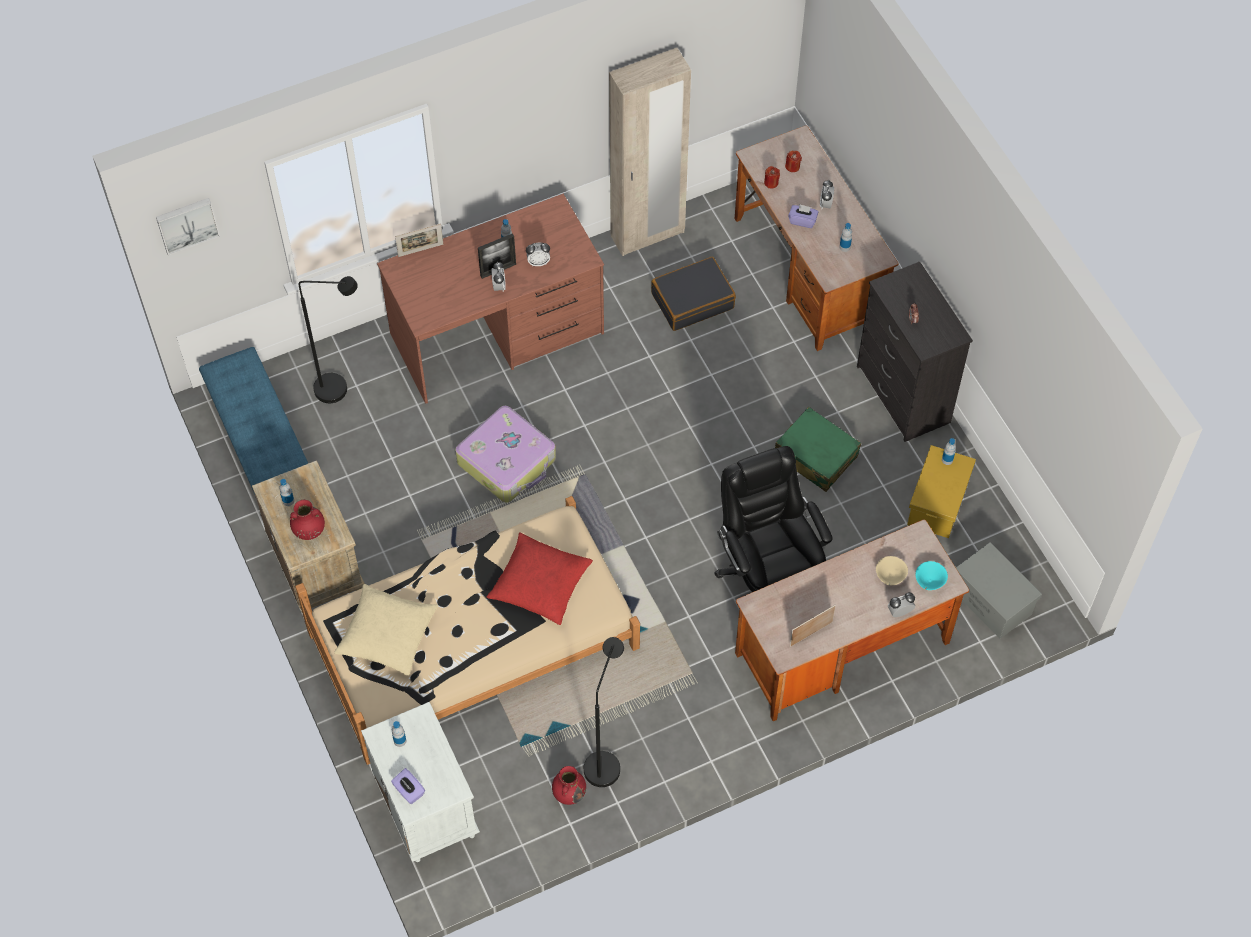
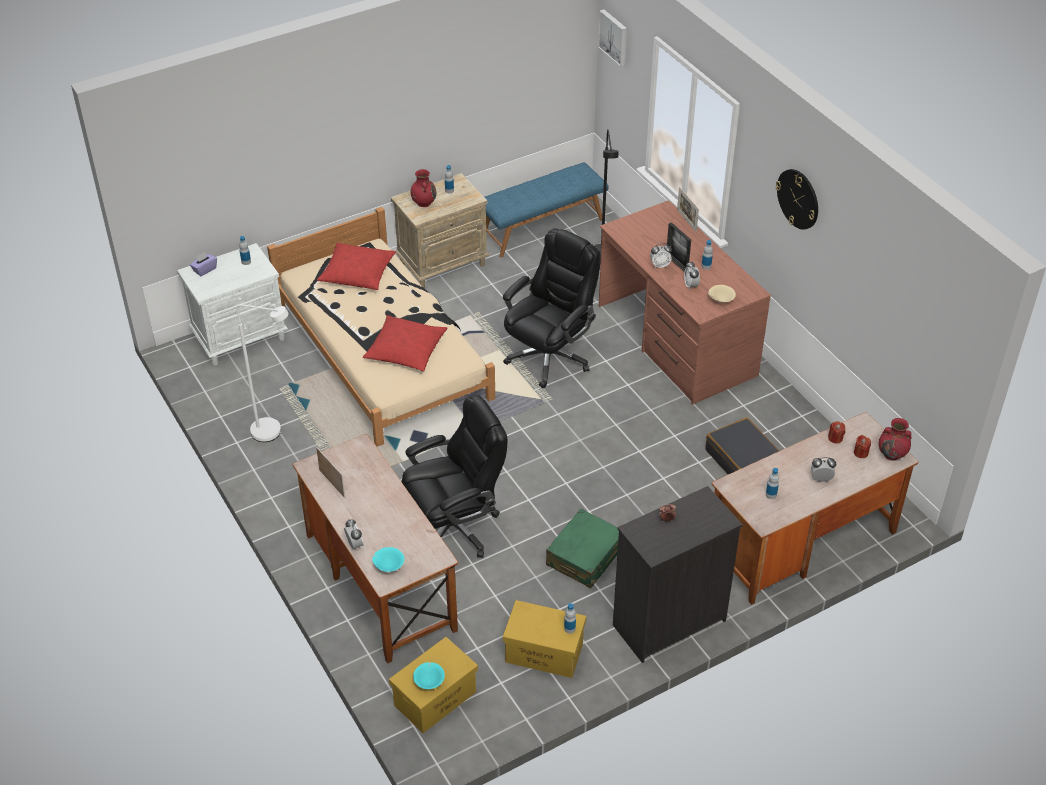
camera: 85 degrees right, 15 degrees down
(387, 635) = (357, 273): beige pillow -> red pillow
(508, 461) = (550, 356): suitcase -> black office chair
(544, 100) = (798, 199): none -> wall clock
(569, 793) = (246, 414): red vase -> red vase (892, 454)
(605, 760) = (274, 432): black floor lamp -> white floor lamp
(647, 235) = (810, 426): beige wardrobe -> none
(802, 221) = (795, 462): purple tissue box -> none
(890, 576) = (393, 537): beige bowl -> beige bowl (720, 300)
(990, 601) = (435, 698): grey storage box -> yellow storage box
(1010, 584) = (429, 681): none -> turquoise bowl

